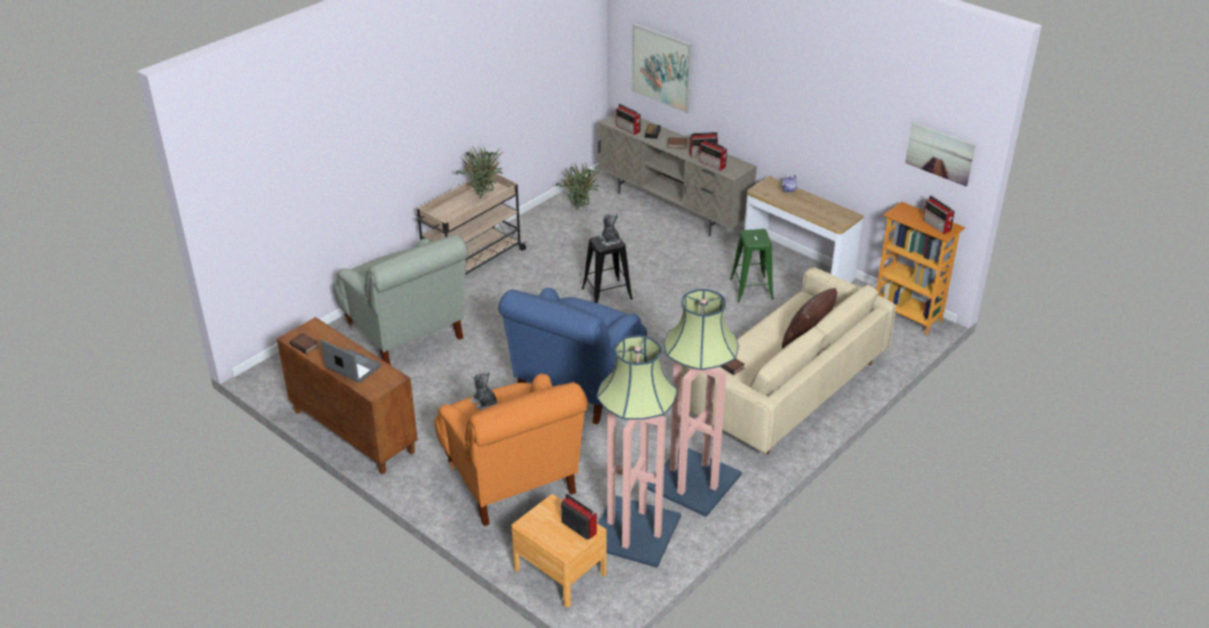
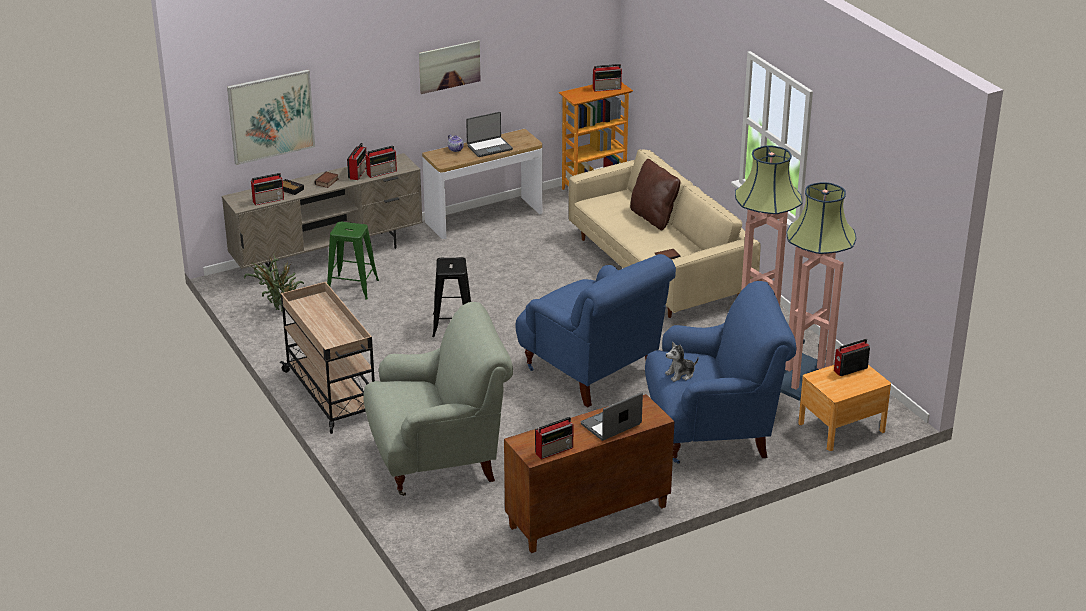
camera: 70 degrees left, 5 degrees down
(305, 345) = (555, 450): book -> radio
(484, 195) = (316, 311): potted plant -> none
(512, 481) = (712, 431): orange armchair -> blue armchair
(610, 241) = (451, 263): plush toy -> none
(751, 289) = (502, 248): green stool -> green stool (352, 287)
(807, 205) = (489, 147): none -> laptop
(940, 153) = (580, 29): picture -> picture (449, 66)

